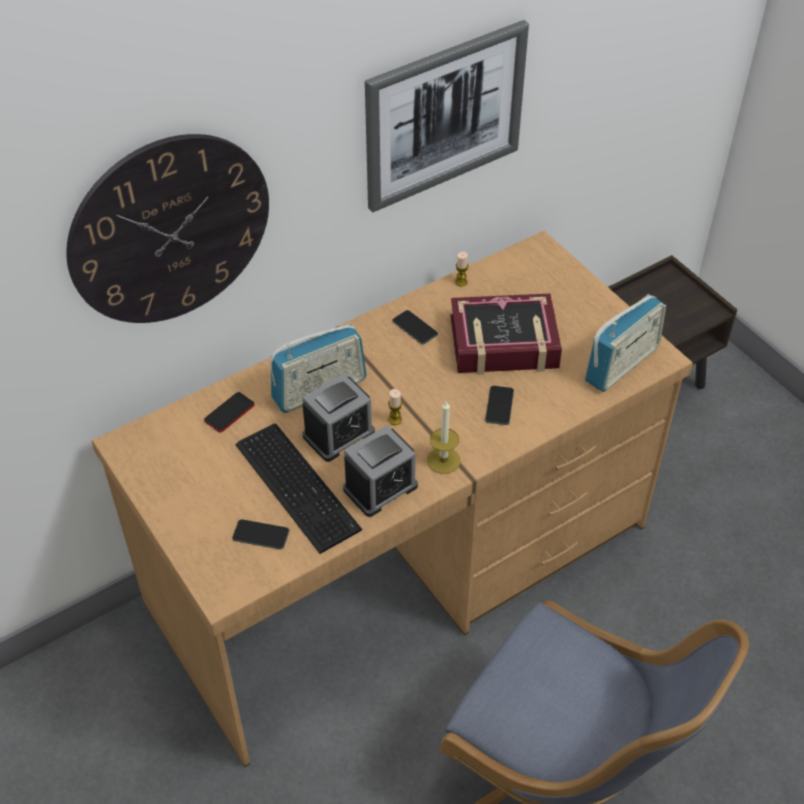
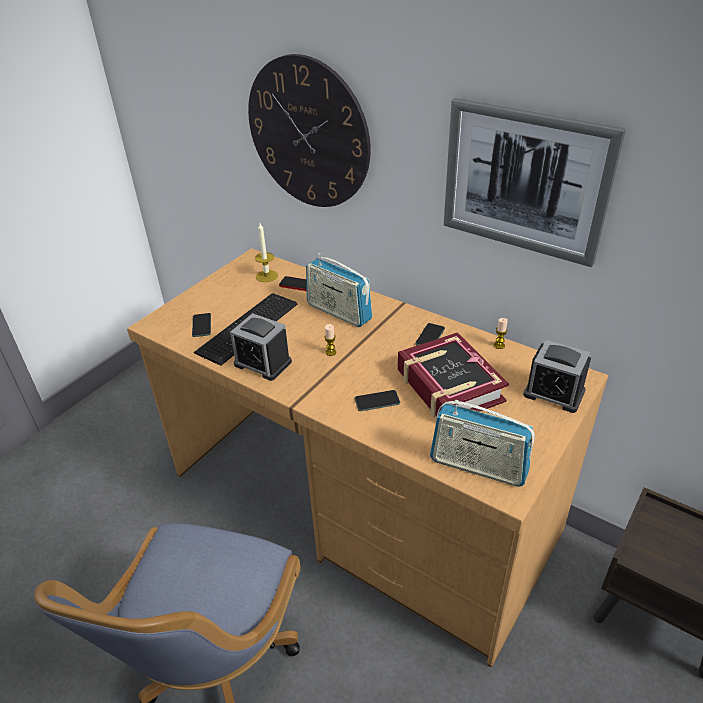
camera: 70 degrees right, 10 degrees down
(338, 434) = (302, 331): alarm clock -> alarm clock (554, 393)
(443, 460) = (303, 386): candle -> candle (267, 276)

